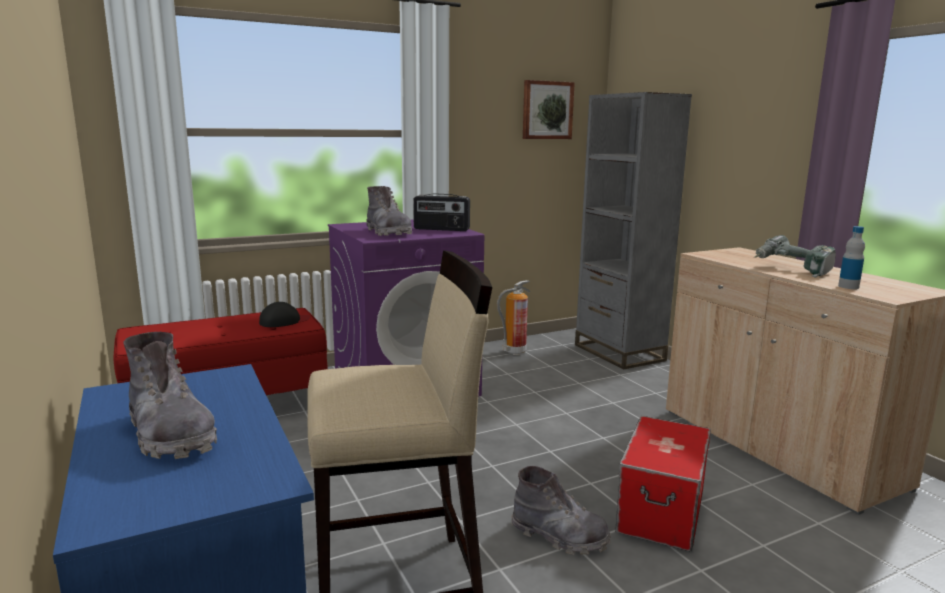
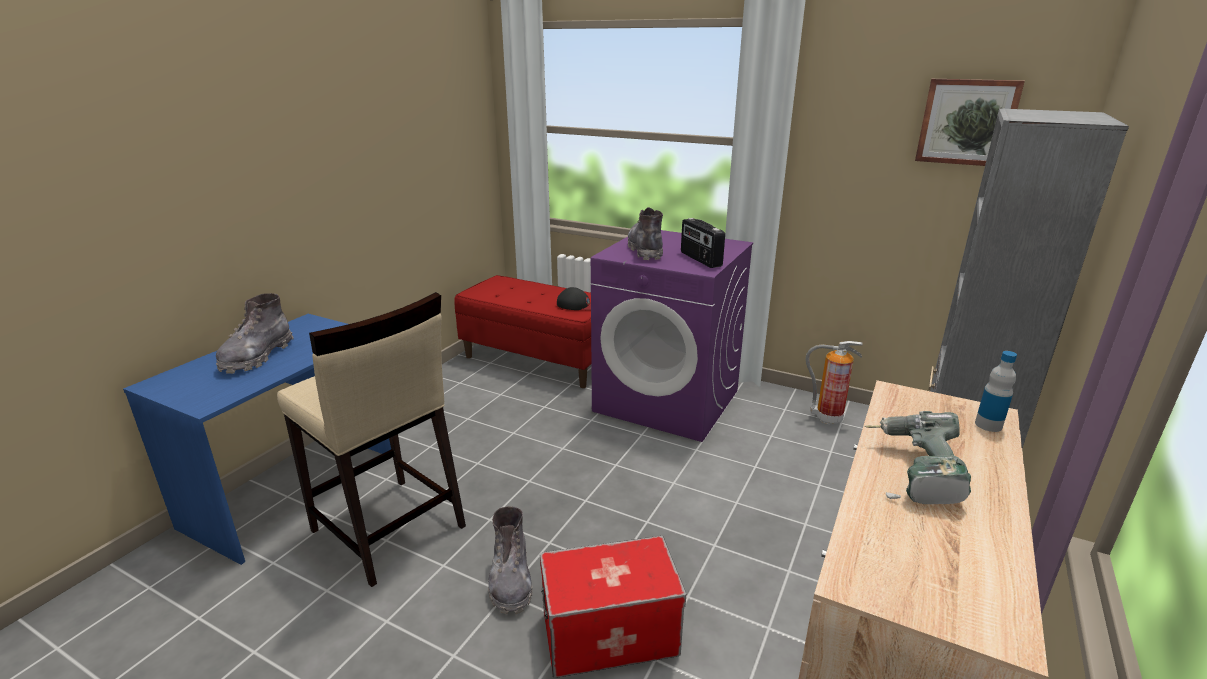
camera: 55 degrees right, 10 degrees up
(388, 232) = (645, 251): grey boot -> grey boot turned 150 degrees clockwise
(848, 287) = (876, 536): bottle -> bottle (988, 425)

